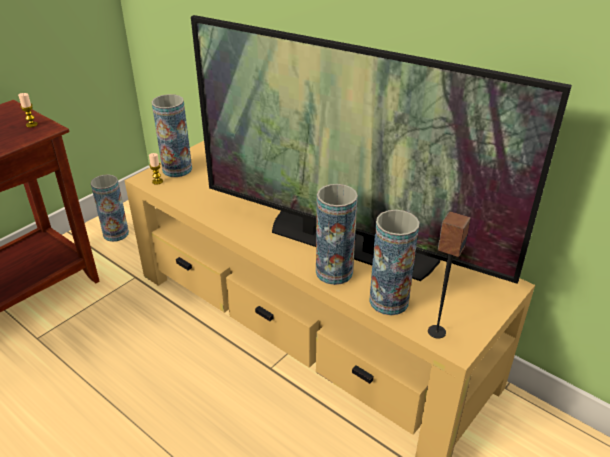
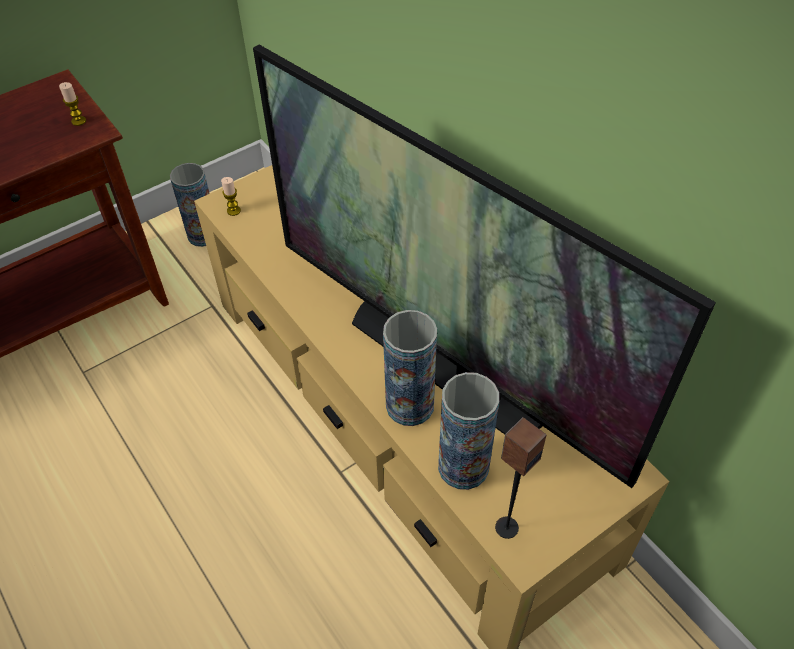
camera: 15 degrees right, 15 degrees up
(177, 169) = (264, 193): vase -> none

